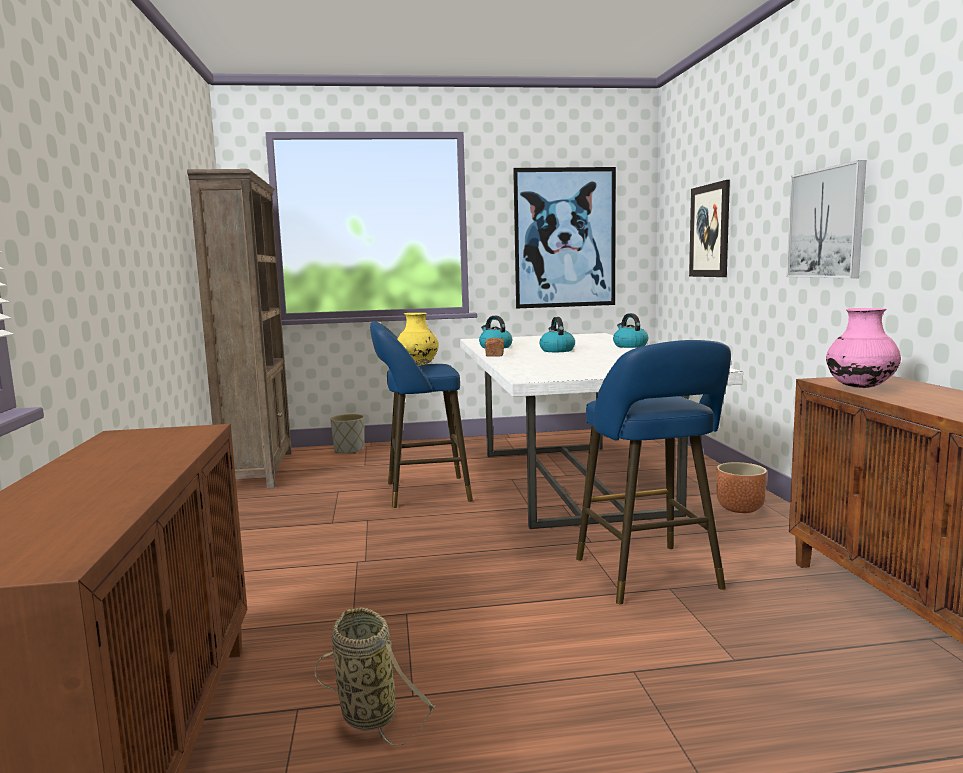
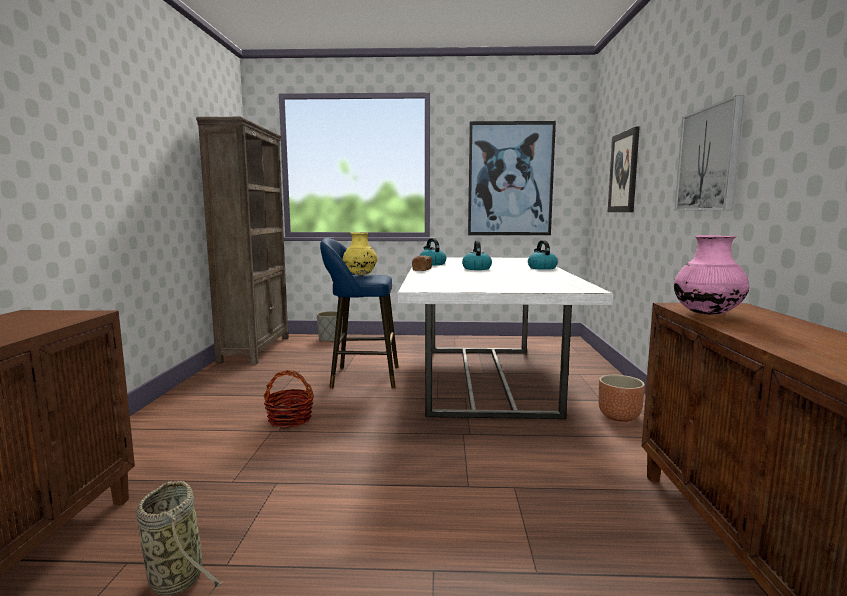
camera: 10 degrees right, 0 degrees up
(370, 547) = (290, 419): none -> basket
(651, 577) = (503, 474): blue stool -> none

